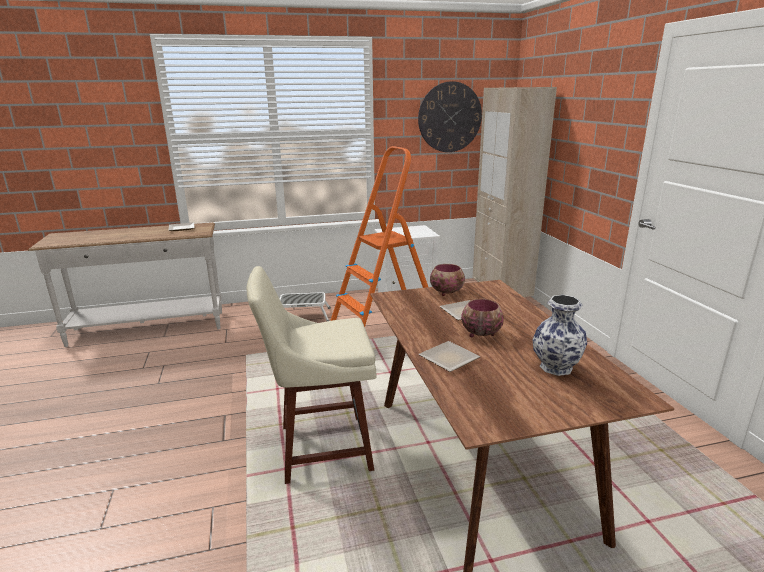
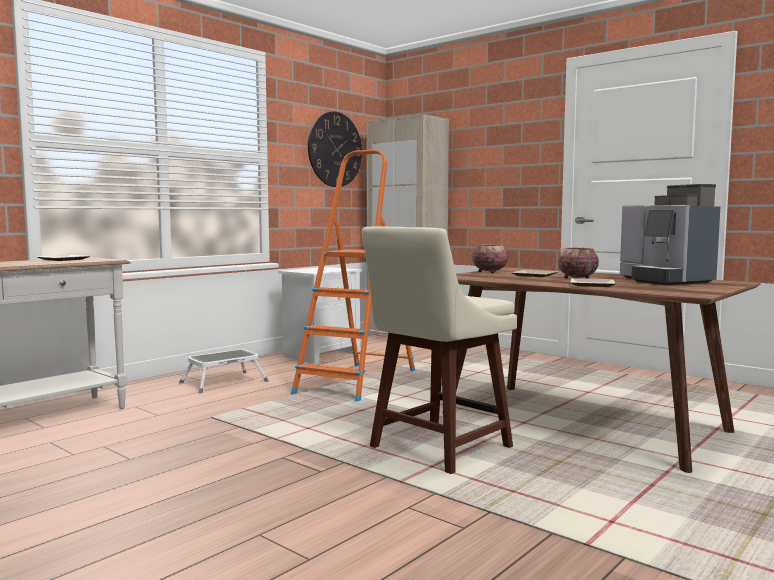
camera: 35 degrees left, 15 degrees down
(556, 367) = (664, 281): vase -> coffee machine

